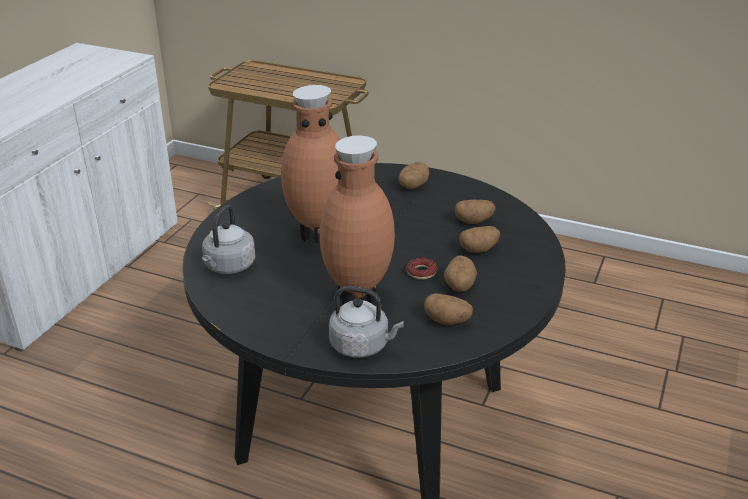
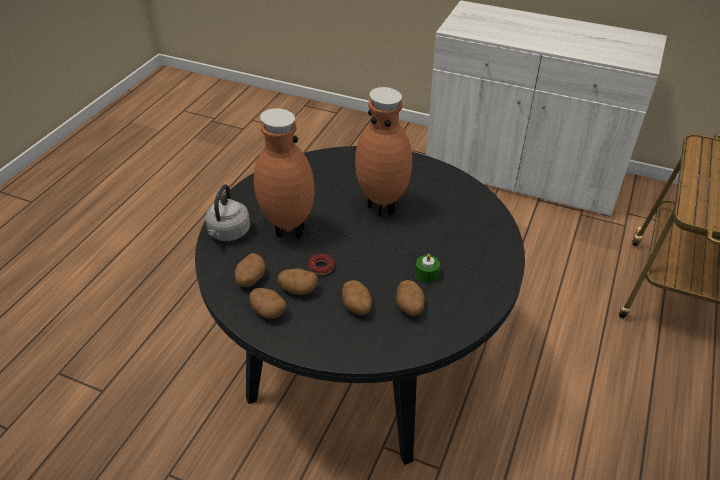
camera: 90 degrees right, 10 degrees up
(228, 267) = (334, 166): grey kettle -> none
(412, 186) = (476, 266): potato -> potato (268, 311)
(426, 211) = (427, 274): none -> green candle

